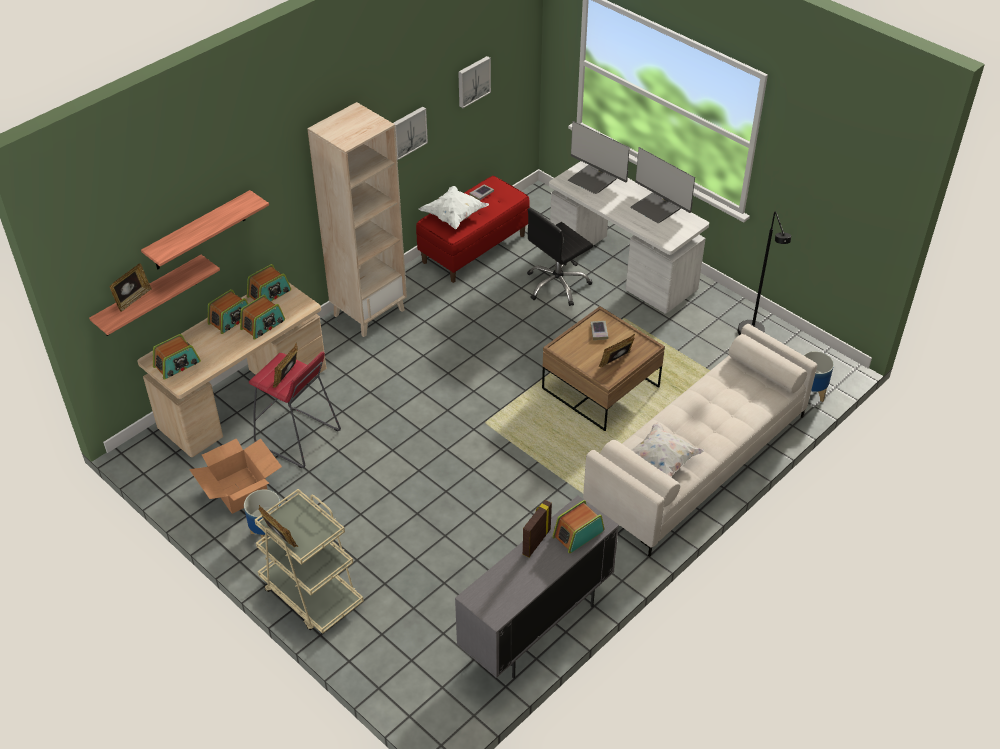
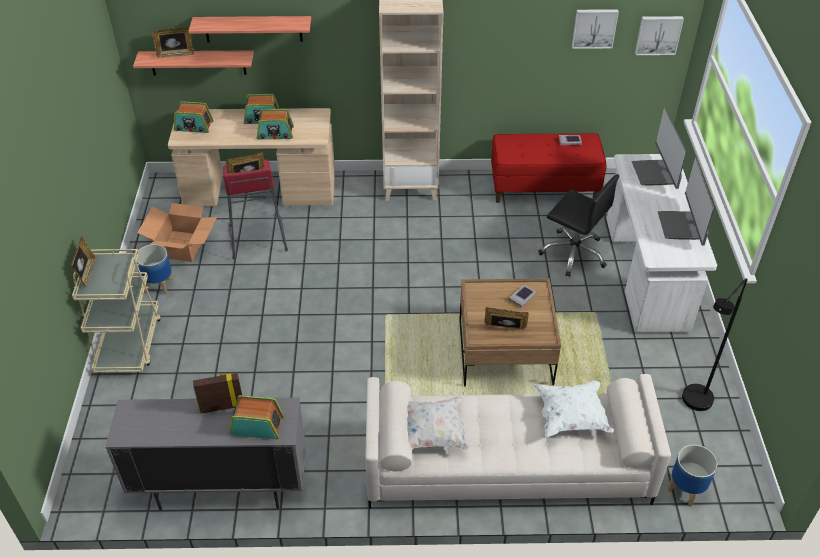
camera: 45 degrees right, 0 degrees up
(269, 294) = (307, 116): radio -> none
(408, 132) = (502, 43): picture -> picture (658, 34)
(454, 216) = (527, 145): white pillow -> white pillow (571, 417)
(557, 285) = (574, 253): black office chair -> black office chair turned 150 degrees counterclockwise

